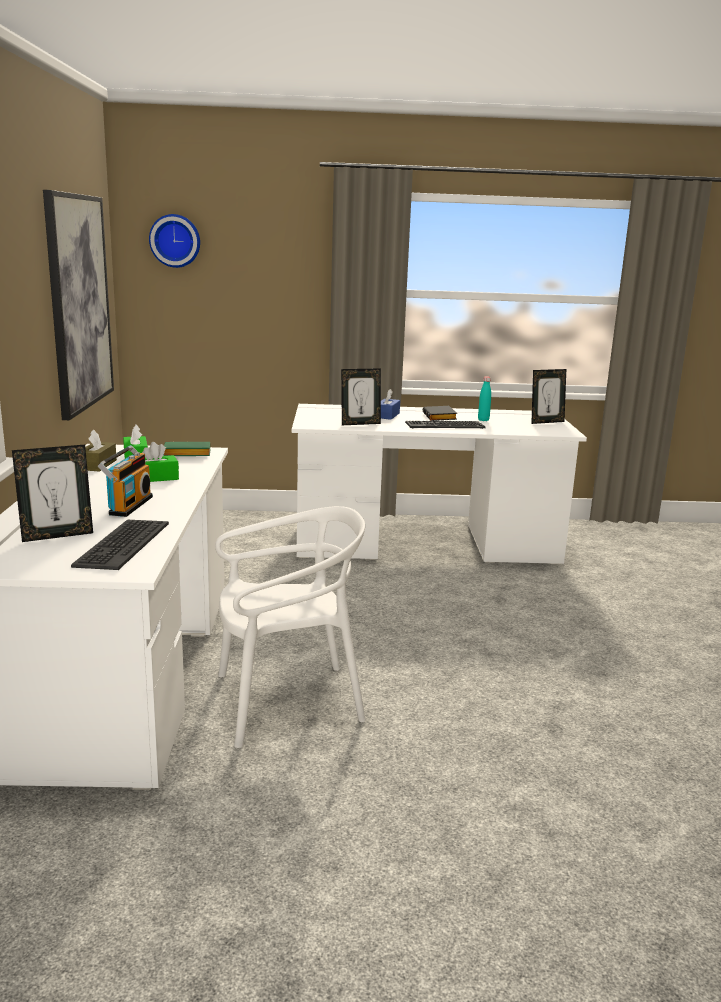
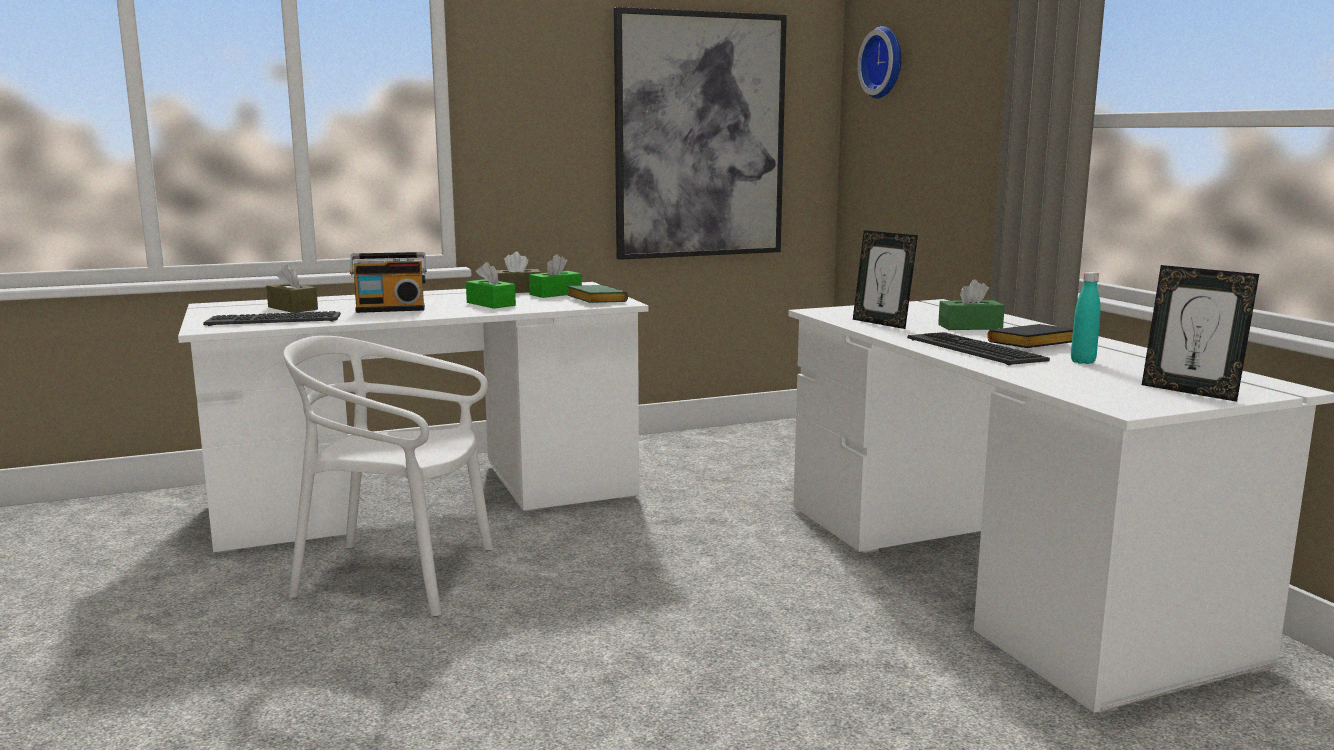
camera: 70 degrees right, 5 degrees down
(57, 535) = (292, 308): picture frame -> brown tissue box
(287, 702) = (396, 575): white chair -> white chair turned 135 degrees clockwise
(387, 415) = (970, 327): blue tissue box -> green tissue box

